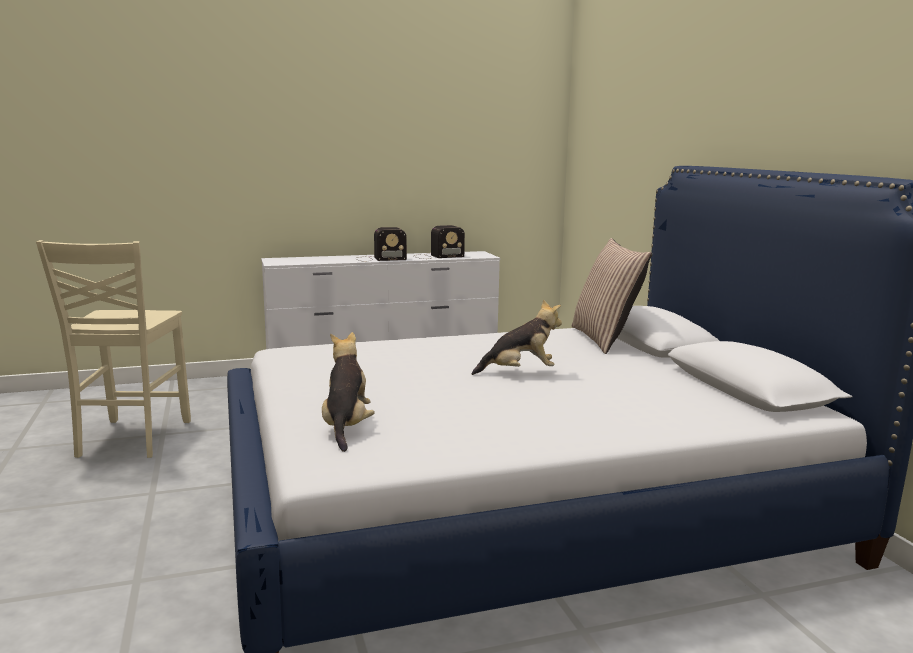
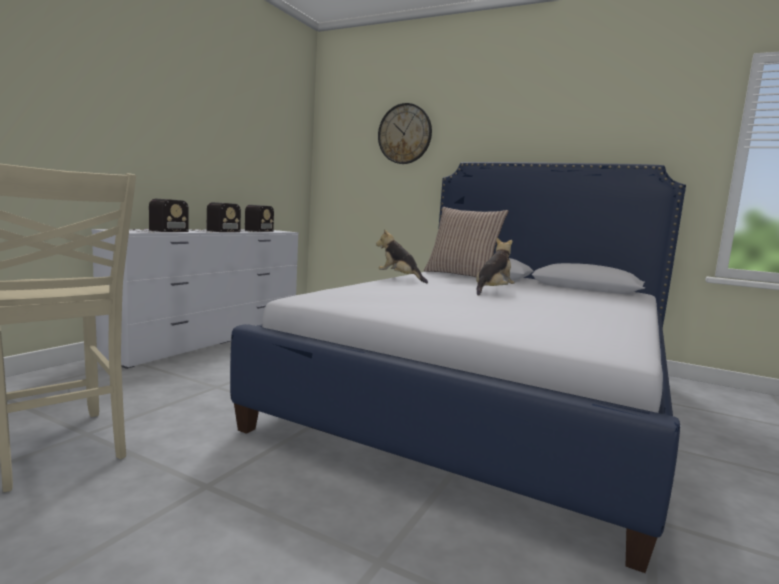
camera: 45 degrees left, 5 degrees down
(311, 260) = (157, 231): none -> radio
(346, 426) = (535, 329): plush toy -> plush toy (399, 278)
(639, 121) = (404, 134): none -> wall clock

